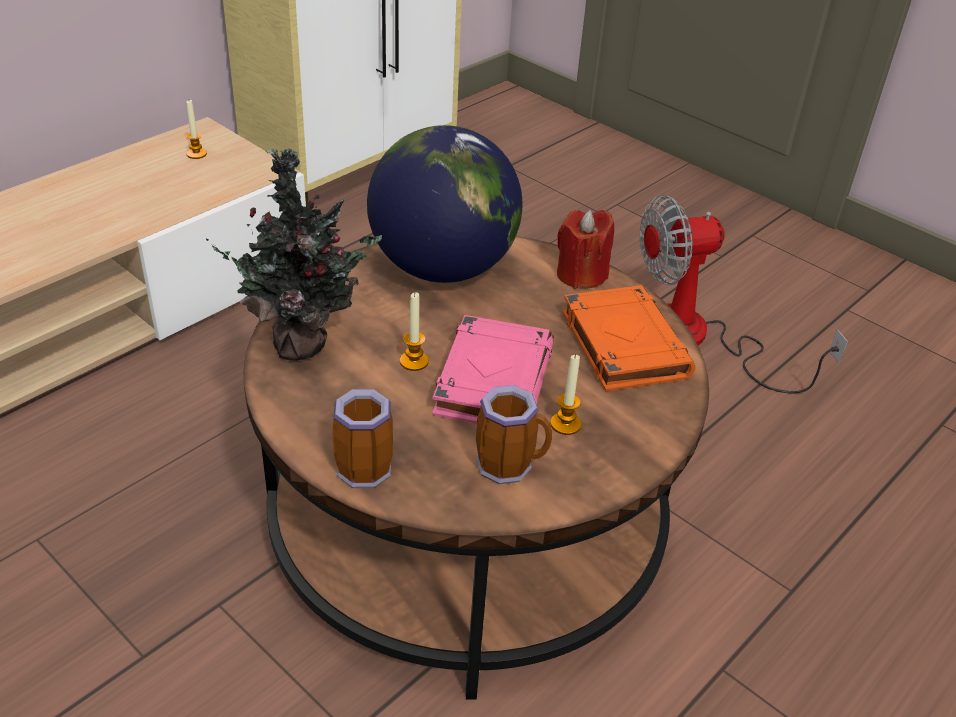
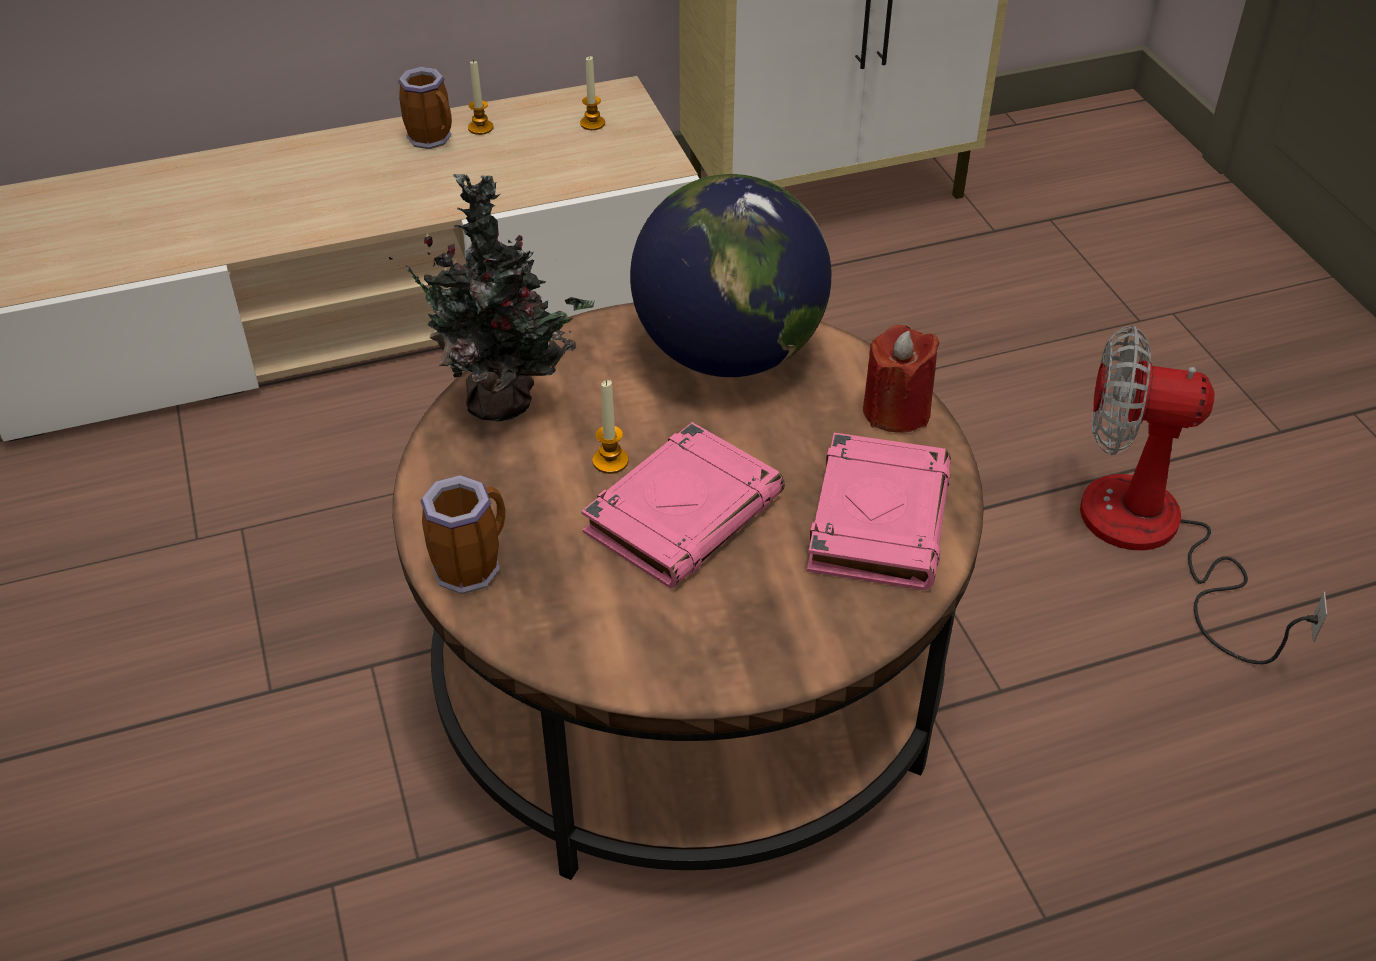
camera: 30 degrees right, 5 degrees up
(509, 465) = (626, 621): mug -> mug (434, 139)
(565, 424) = (727, 595): candle -> candle (480, 128)
(623, 344) = (878, 518): orange book -> pink book

